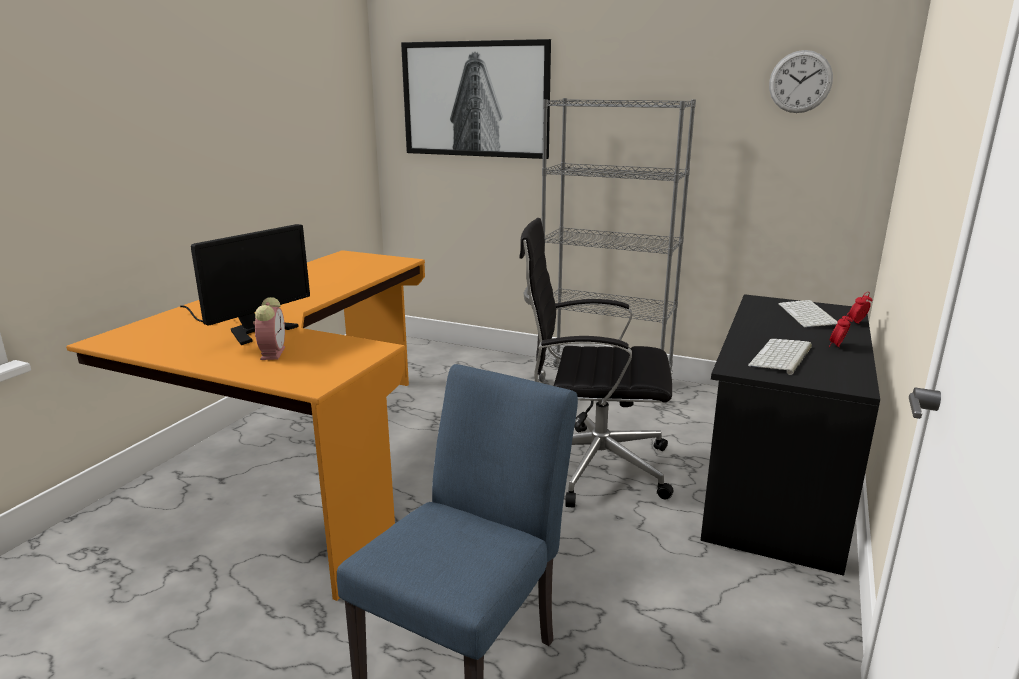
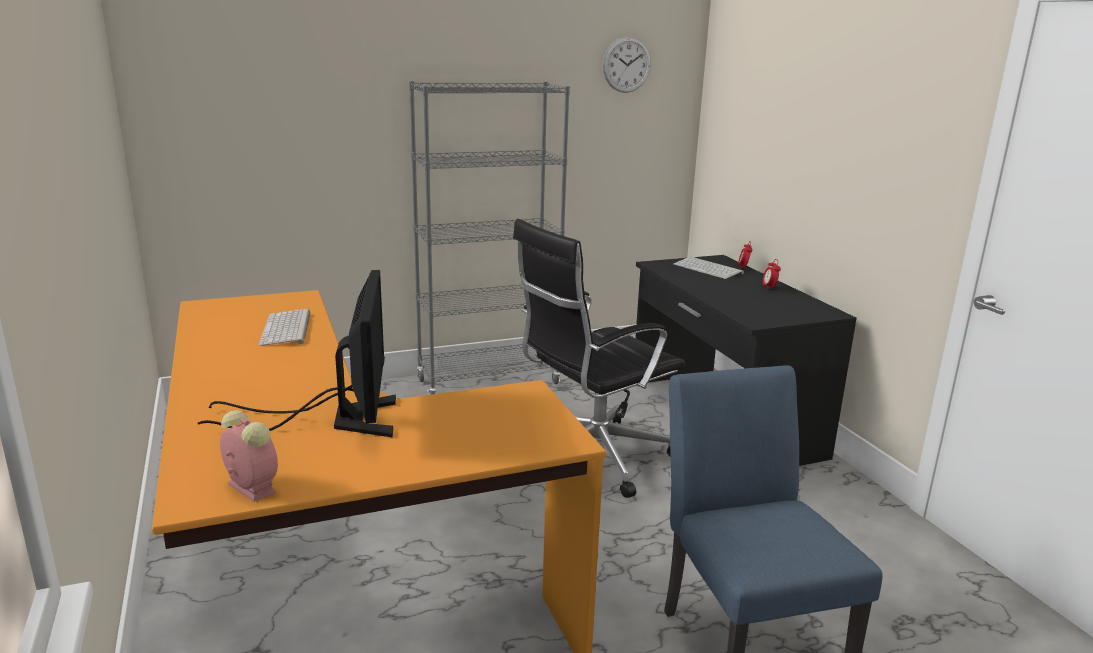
camera: 45 degrees left, 0 degrees up
(272, 352) = (447, 431): alarm clock -> alarm clock (249, 487)
(475, 99) = (286, 83): picture -> none
(782, 357) = (760, 305): keyboard -> keyboard (287, 329)

